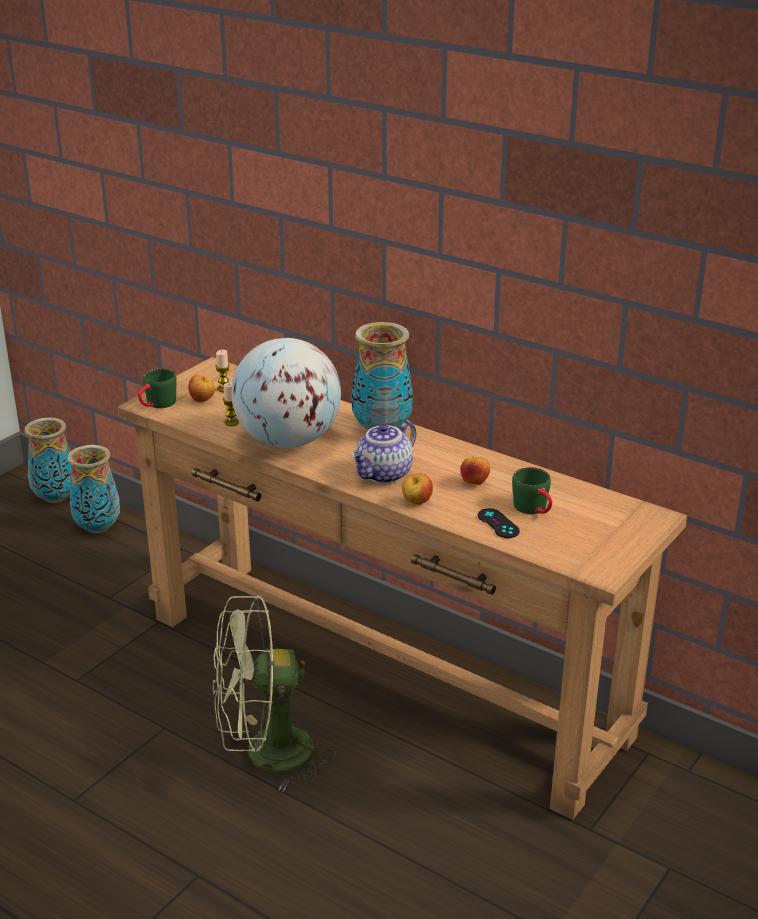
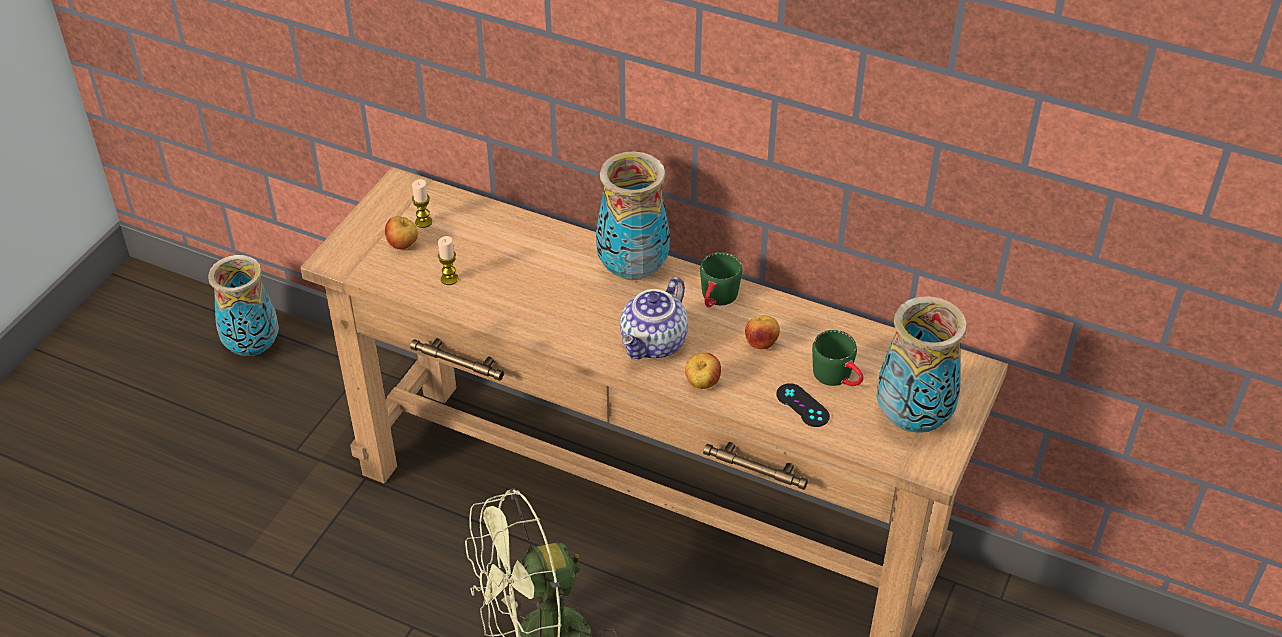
camera: 10 degrees left, 15 degrees up
(55, 498) = (186, 308): vase -> vase (912, 420)
(157, 405) = (349, 259): green mug -> green mug (717, 299)
(288, 441) = (526, 302): globe -> none

